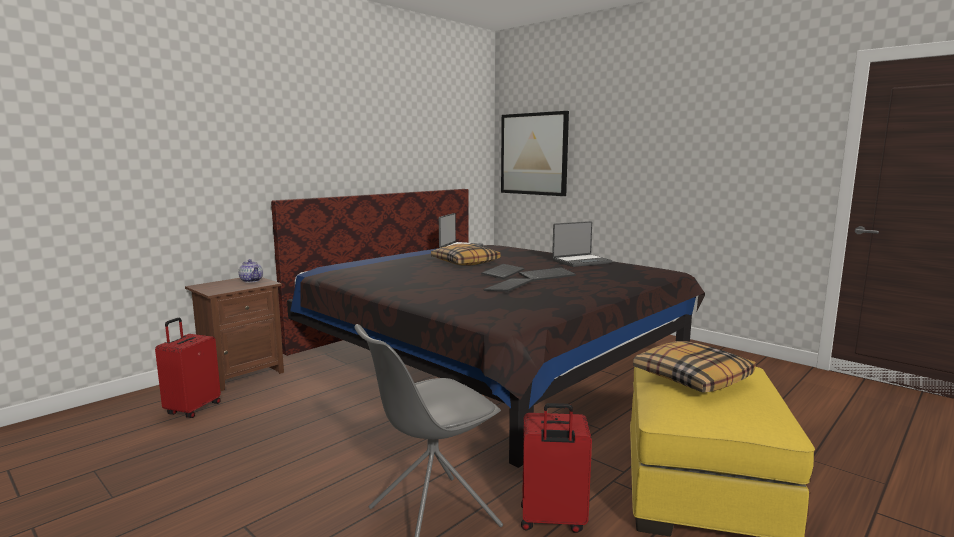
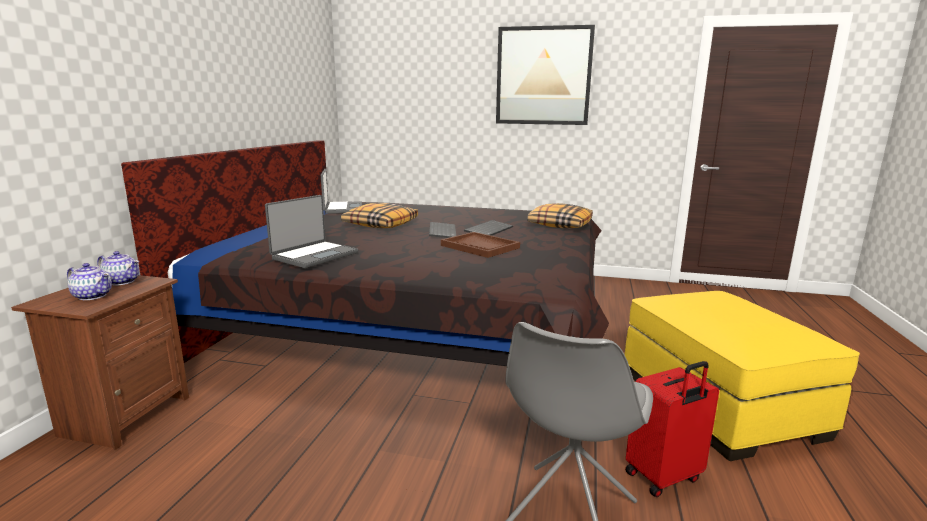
camera: 30 degrees left, 5 degrees up
(192, 409) = (96, 489): red suitcase -> none
(226, 286) = (92, 296): none -> teapot
(510, 287) = (480, 246): keyboard -> brown tray
(534, 154) = (389, 101): picture -> picture (543, 76)
(581, 261) = (488, 212): laptop -> laptop (314, 255)
(691, 377) = (718, 310): pillow -> pillow (559, 225)

